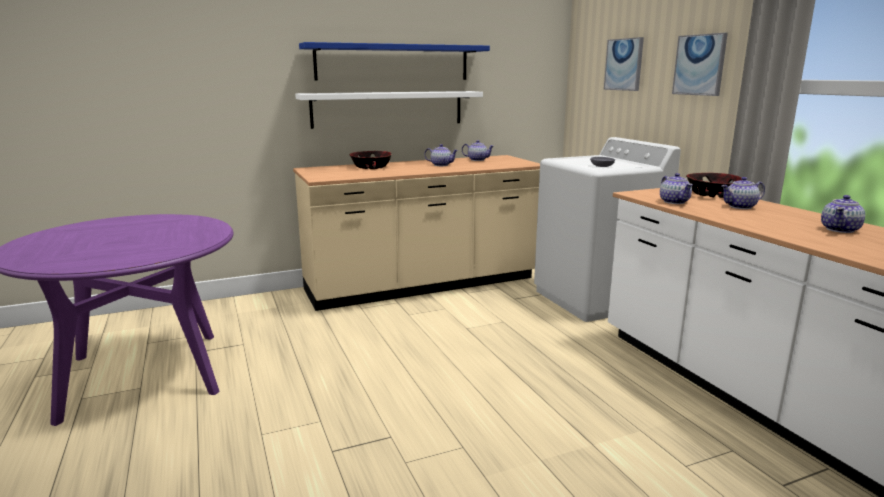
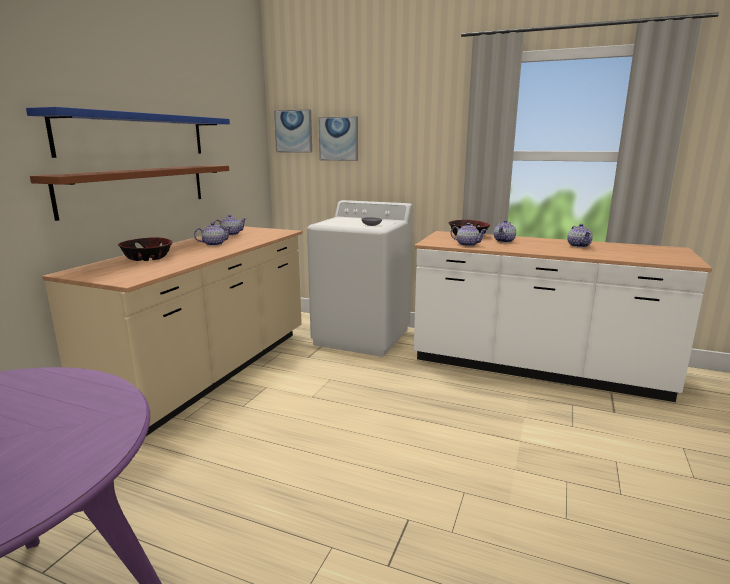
camera: 45 degrees left, 0 degrees up
(388, 109) = (136, 188): white shelf -> brown shelf
(699, 65) = (417, 140): picture -> picture (293, 131)

